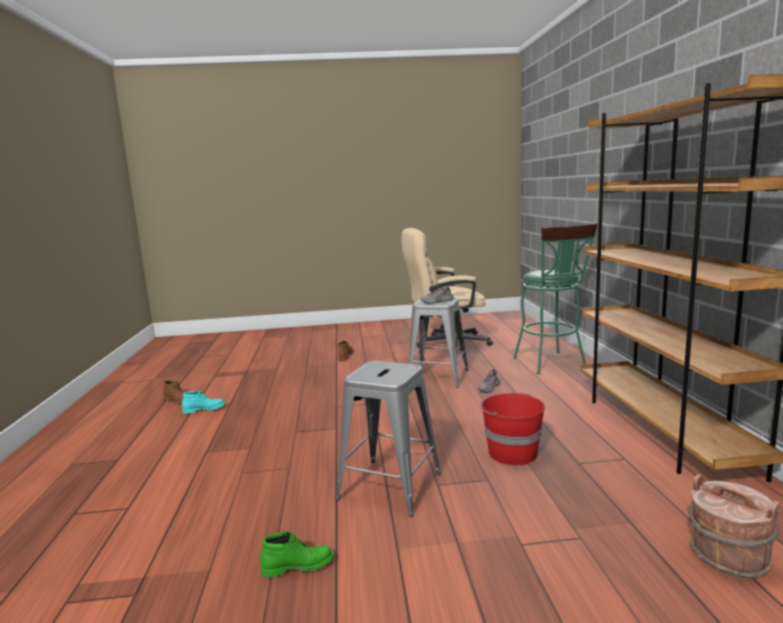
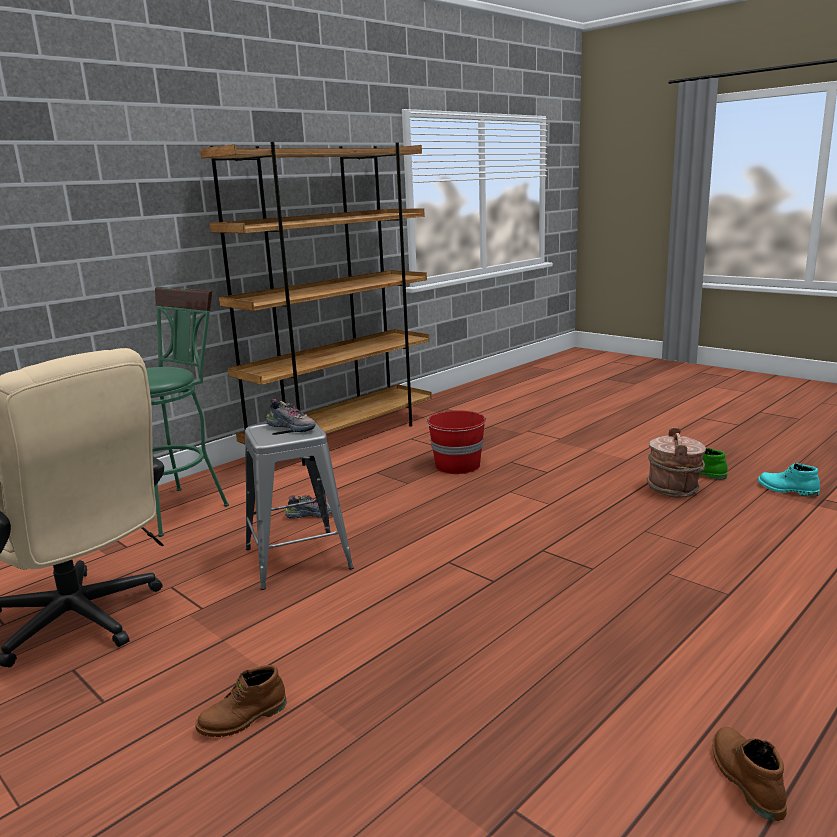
camera: 130 degrees left, 5 degrees up
(204, 409) = (694, 698): turquoise boot -> turquoise boot (786, 490)
(390, 486) = (580, 484): grey stool -> none
(728, 557) = (488, 409): brown bucket -> brown bucket (674, 489)

